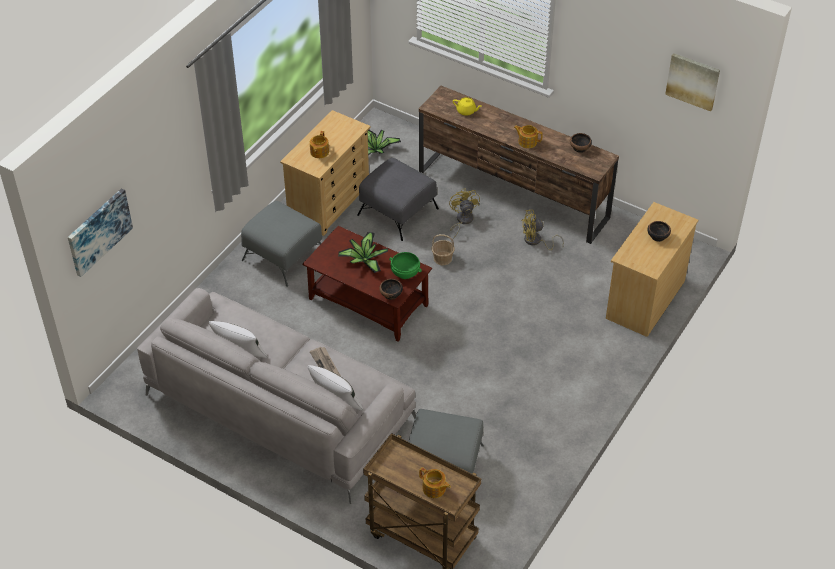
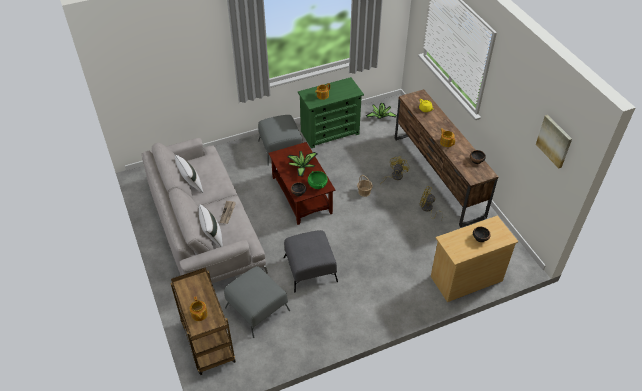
camera: 35 degrees right, 0 degrees up
(98, 231) = (137, 74): picture -> none
(329, 203) = (330, 132): beige dresser -> green dresser
(397, 211) = (362, 154): grey ottoman -> grey ottoman (310, 269)

